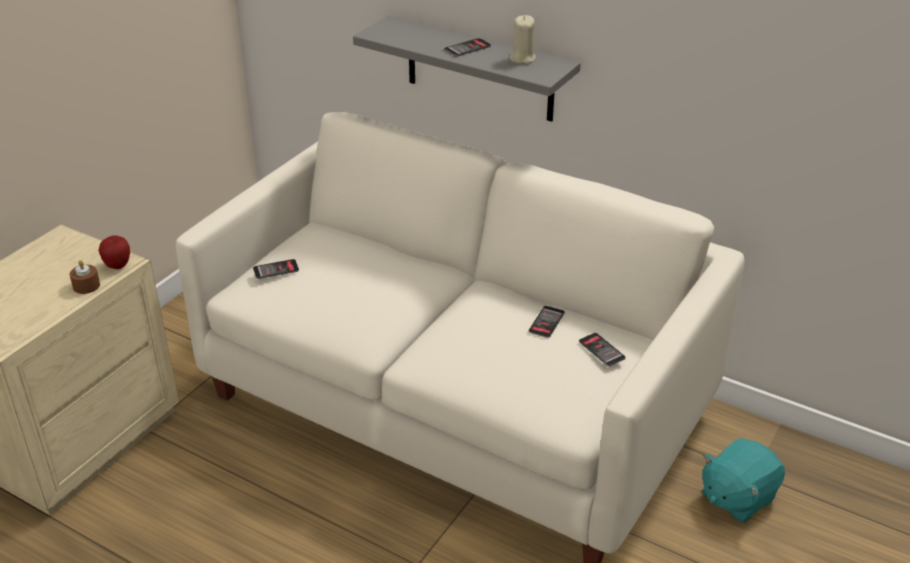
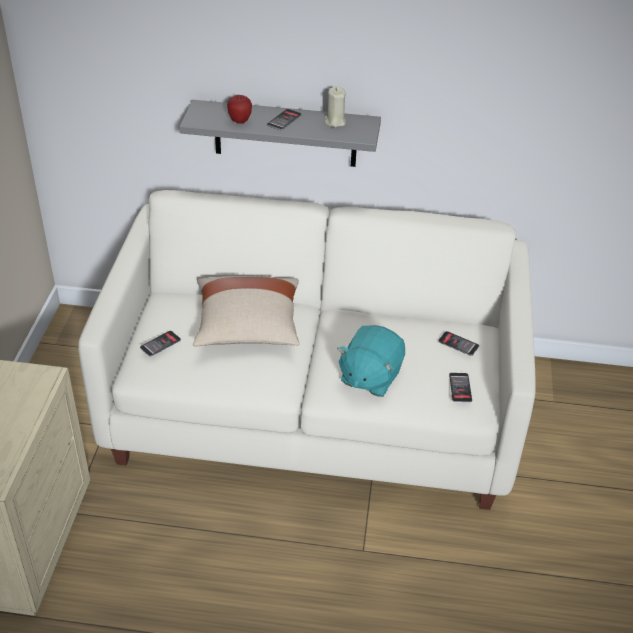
camera: 25 degrees left, 5 degrees up
(86, 286) = (28, 407): brown candle -> none
(118, 266) = (42, 381): apple -> apple (240, 121)
(374, 275) = (247, 327): none -> beige pillow
(546, 322) = (406, 332): phone -> phone (460, 388)
(737, 497) = (552, 423): turquoise plush toy -> turquoise plush toy (370, 377)

